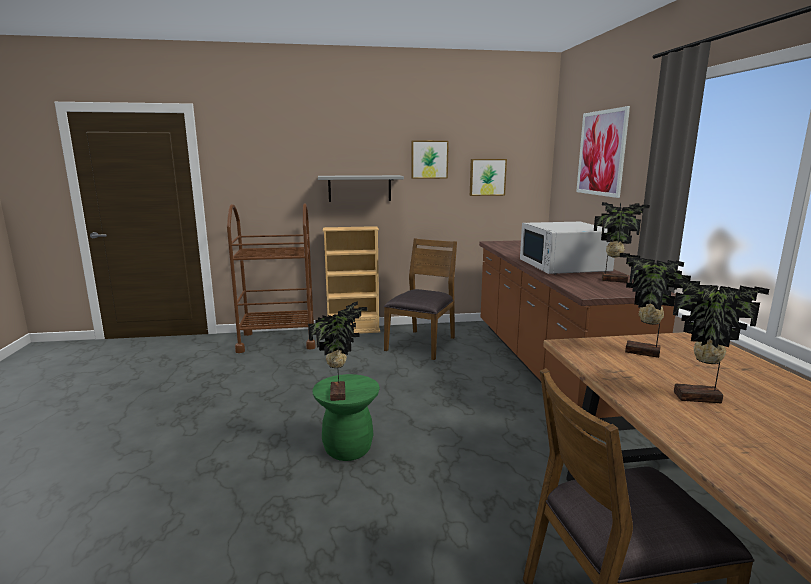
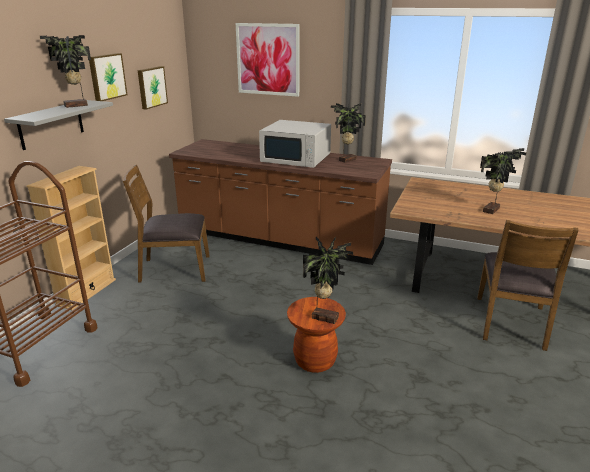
camera: 60 degrees left, 10 degrees up
(348, 449) = (315, 361): green stool -> brown stool
(422, 344) = (174, 269): brown chair -> brown chair turned 60 degrees counterclockwise
(643, 353) = (431, 199): potted plant -> potted plant (77, 106)

